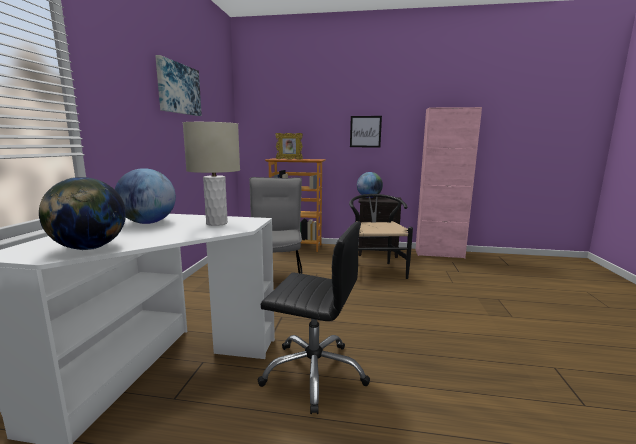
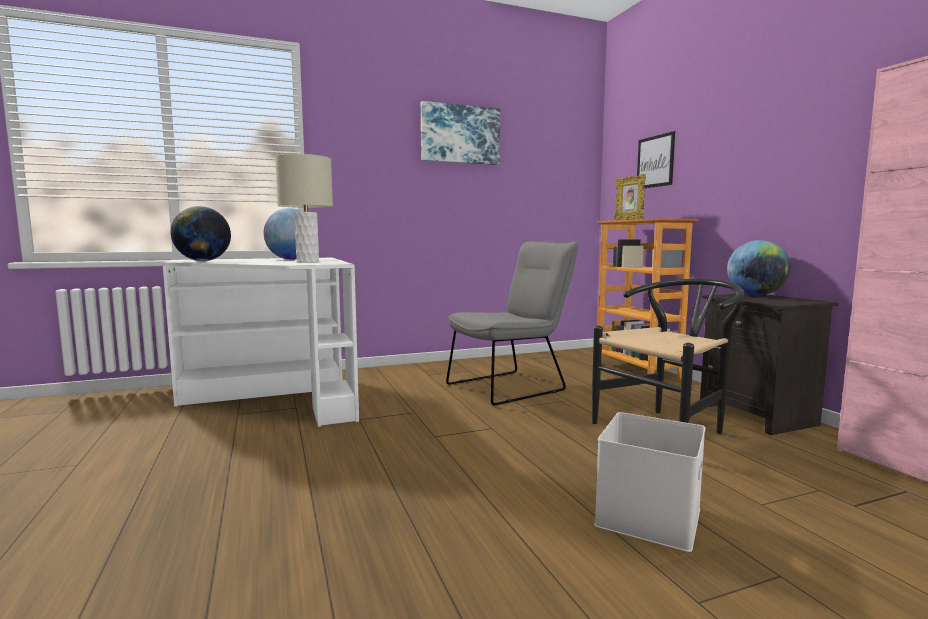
camera: 60 degrees right, 5 degrees down
(314, 372) = (307, 452): black office chair -> none
(365, 131) = (774, 157): picture -> picture (655, 161)
(452, 302) = (646, 515): none -> white storage box

